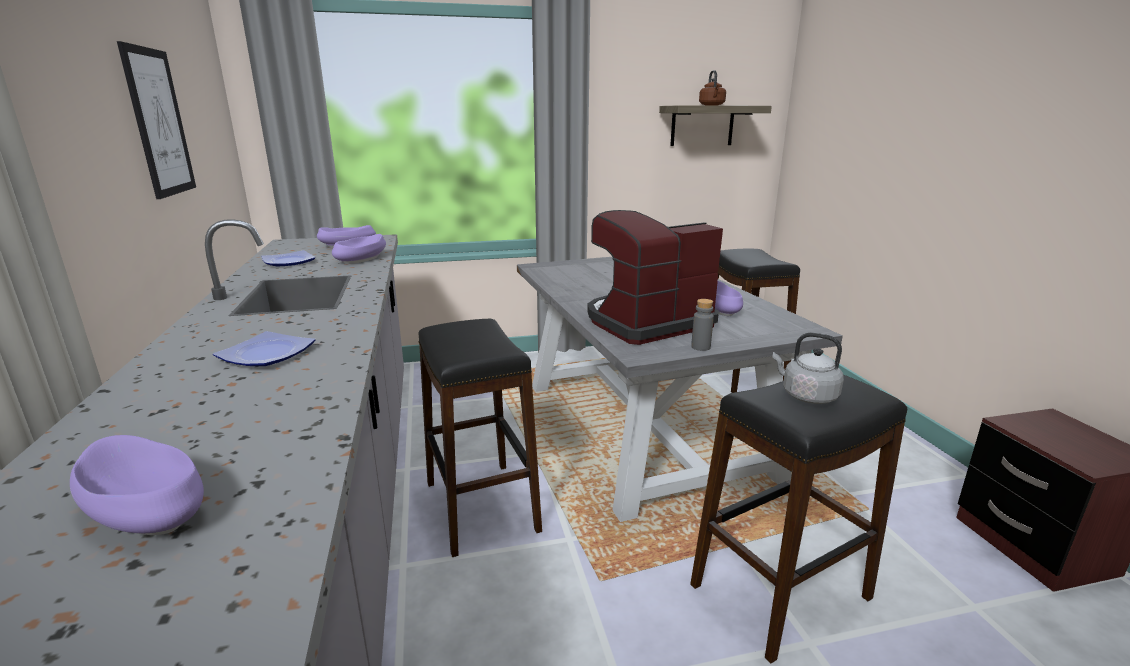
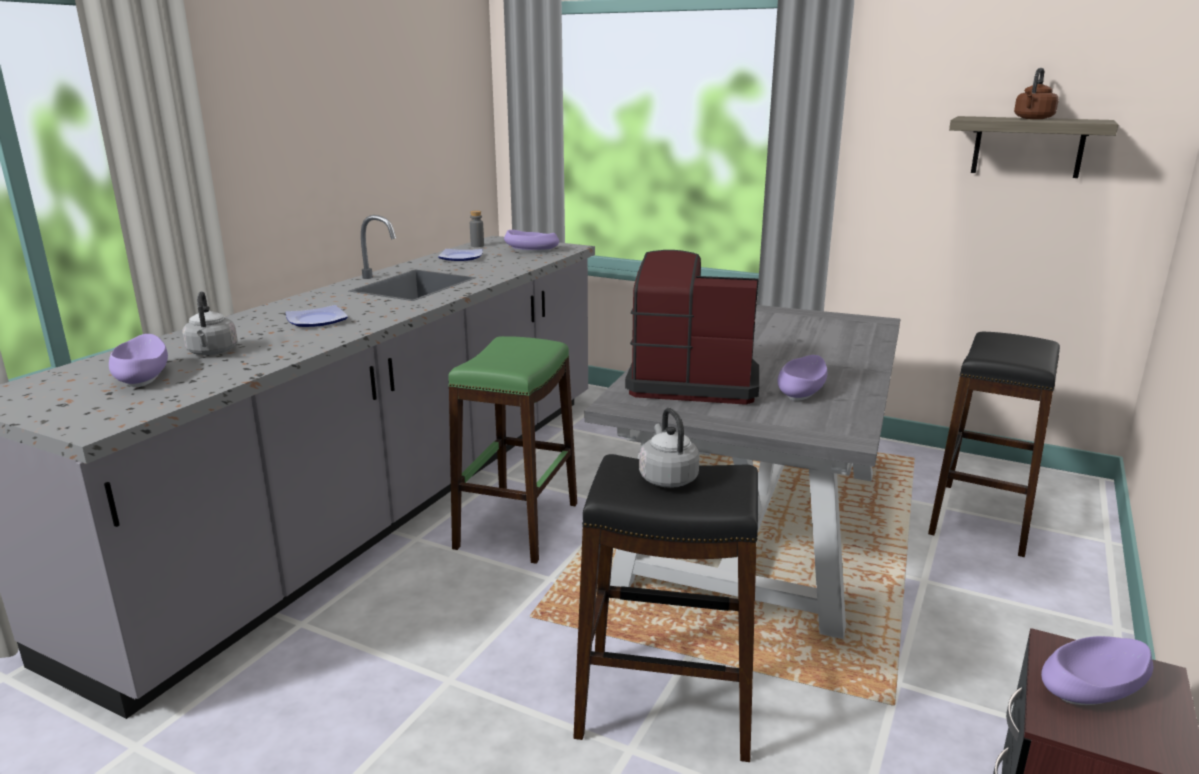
camera: 40 degrees right, 0 degrees up
(159, 123) = (380, 130): picture -> none
(197, 434) = (212, 352): none -> grey kettle
(361, 259) = (513, 265): purple bowl -> purple bowl (1092, 689)
(480, 506) = (517, 525): black stool -> green stool
(700, 347) = (687, 416): grey bottle -> grey bottle (477, 245)

